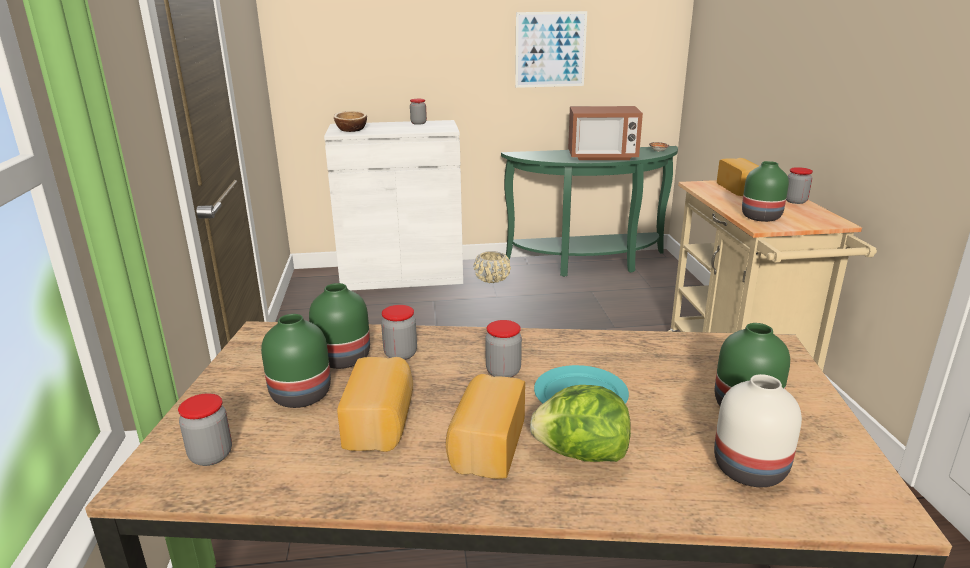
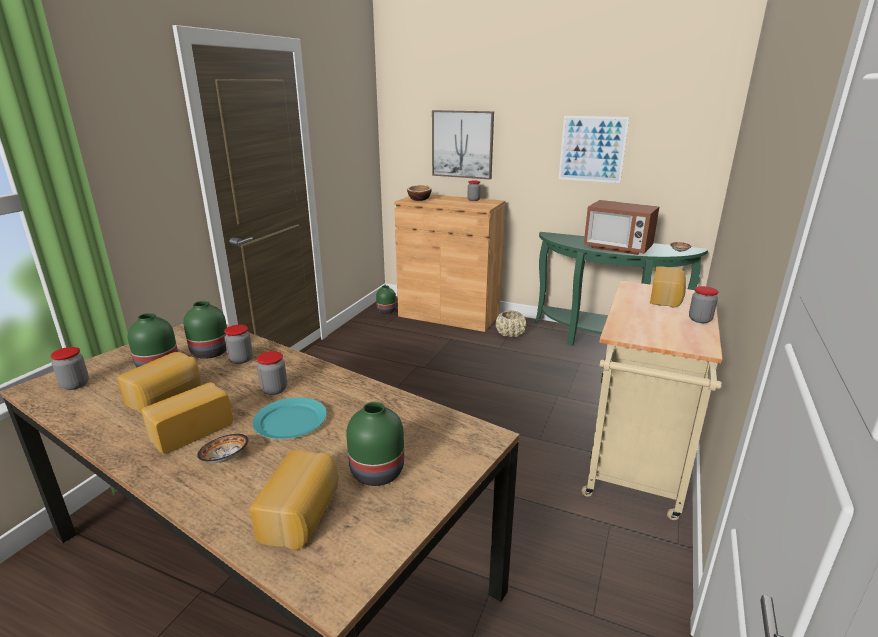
camera: 30 degrees right, 0 degrees up
(390, 54) = (462, 144): none -> picture
(402, 275) = (449, 315): white cabinet -> brown cabinet
(580, 454) = (225, 458): lettuce -> bowl
(751, 470) = (302, 515): white vase -> bread
(760, 217) = (633, 326): green vase -> green vase (385, 311)

